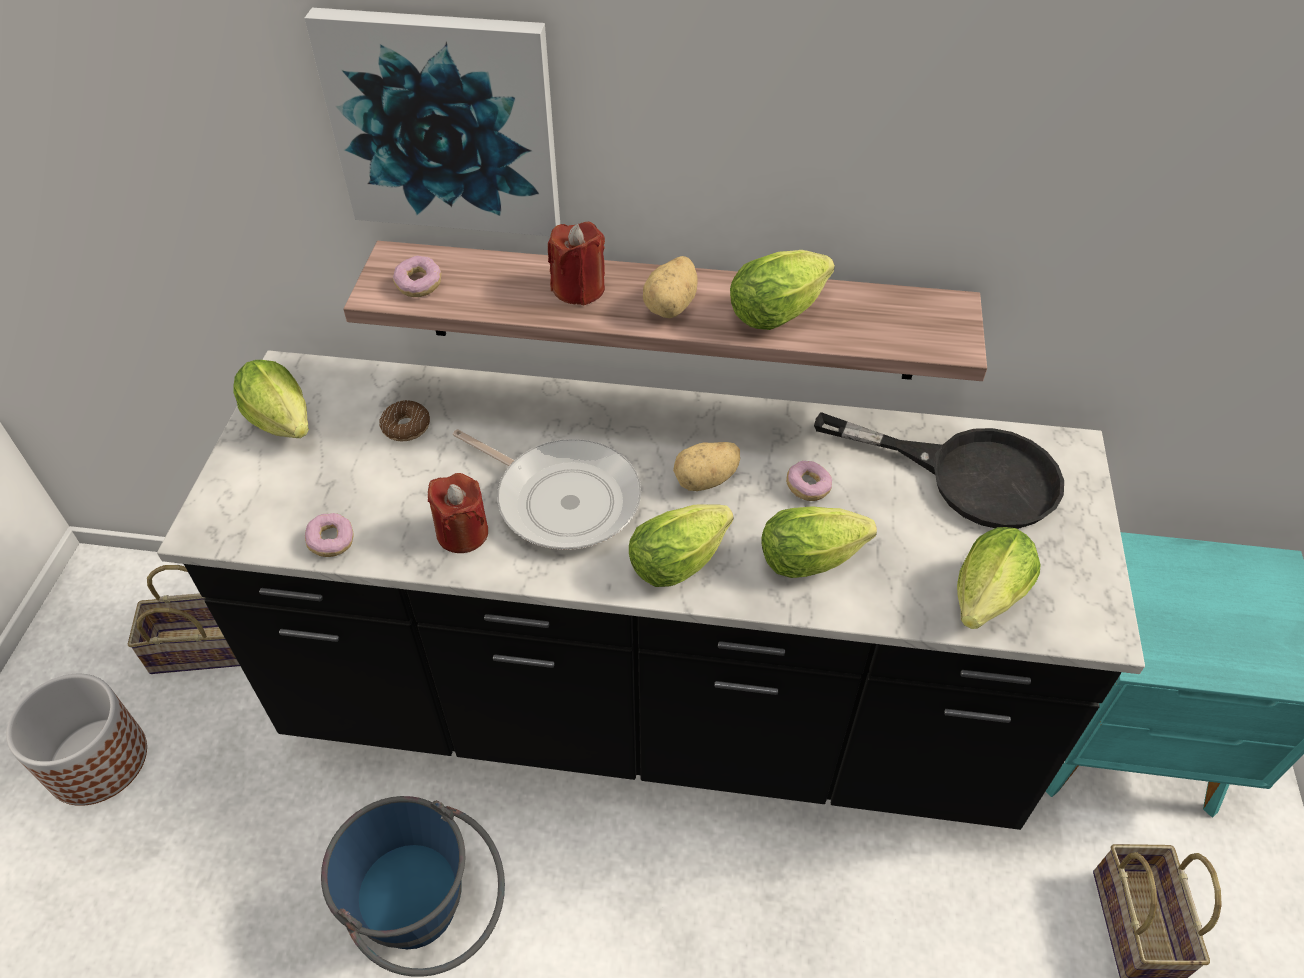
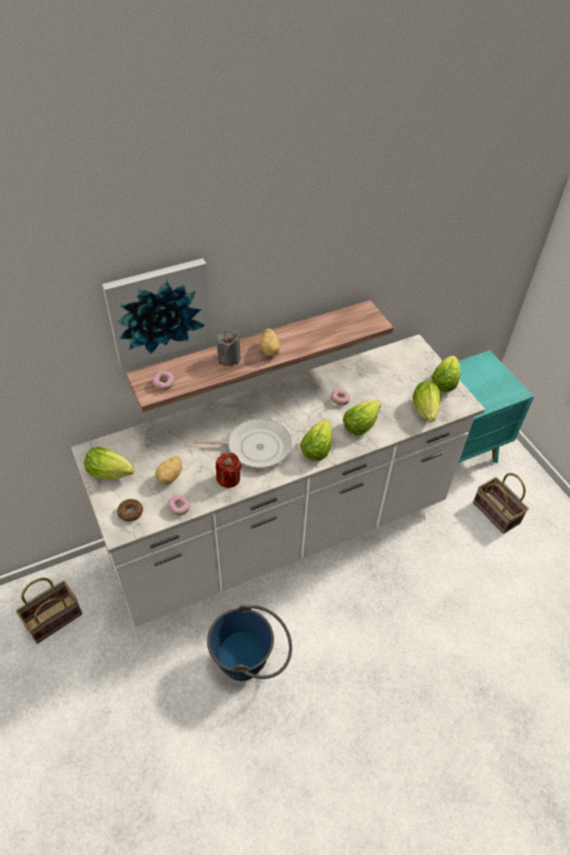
camera: 35 degrees left, 0 degrees up
(98, 760) = (45, 693): planter -> none
(406, 427) = (166, 449): donut -> donut (130, 512)
(579, 289) = (229, 358): red candle -> grey candle
(652, 711) = (280, 533): black counter -> white counter
(706, 480) = (302, 414): potato -> potato (170, 477)
(781, 311) = (310, 335): lettuce -> lettuce (445, 381)
(968, 475) = (389, 370): black frying pan -> none

